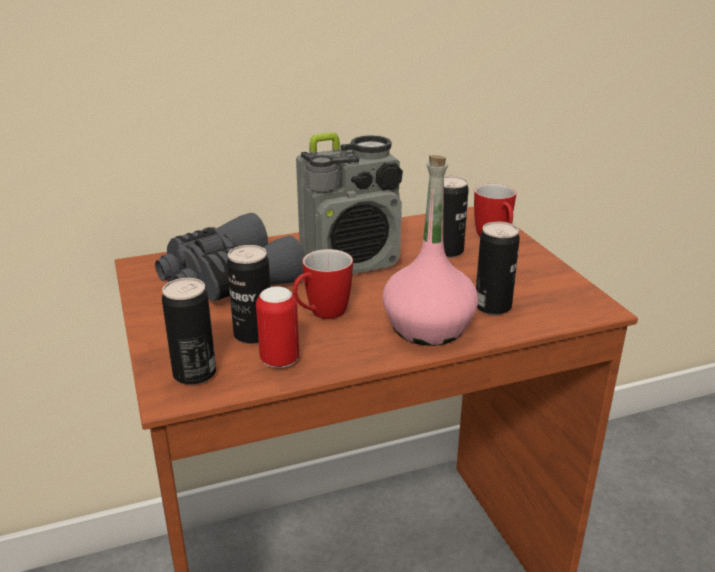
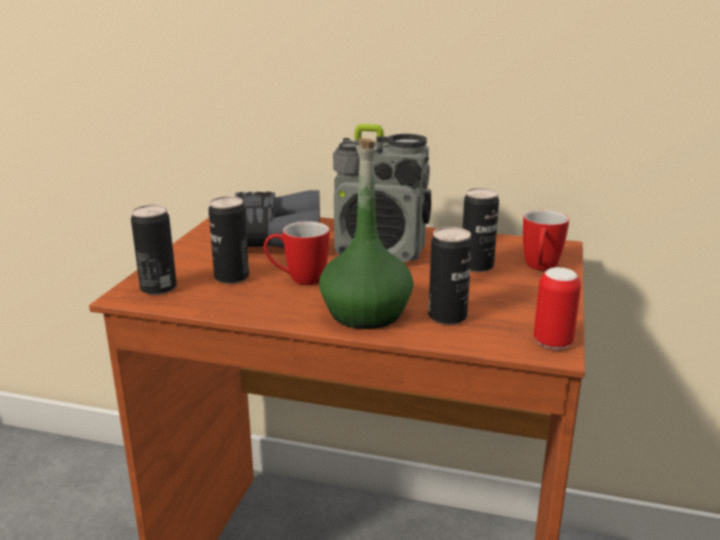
camera: 35 degrees right, 5 degrees down
(279, 360) = (223, 298): can -> can (552, 342)
(428, 327) = (366, 313): pink bottle -> green bottle

